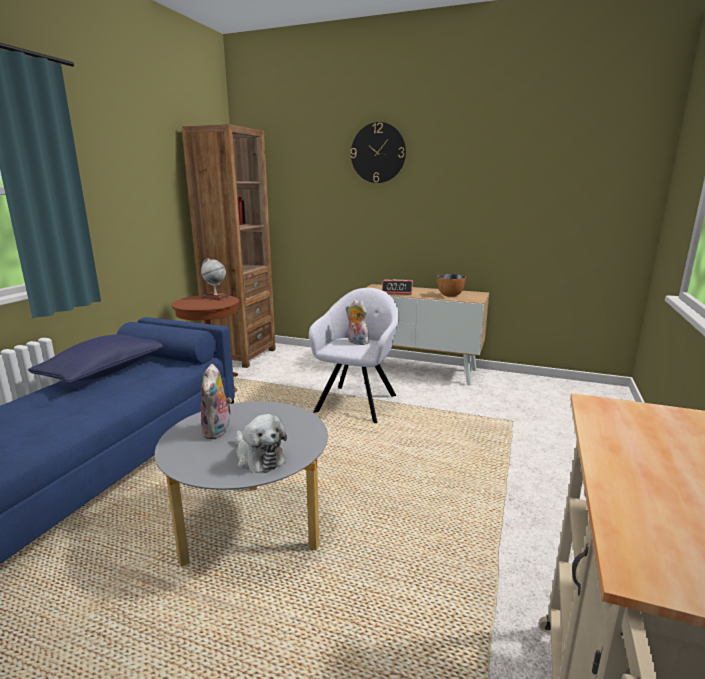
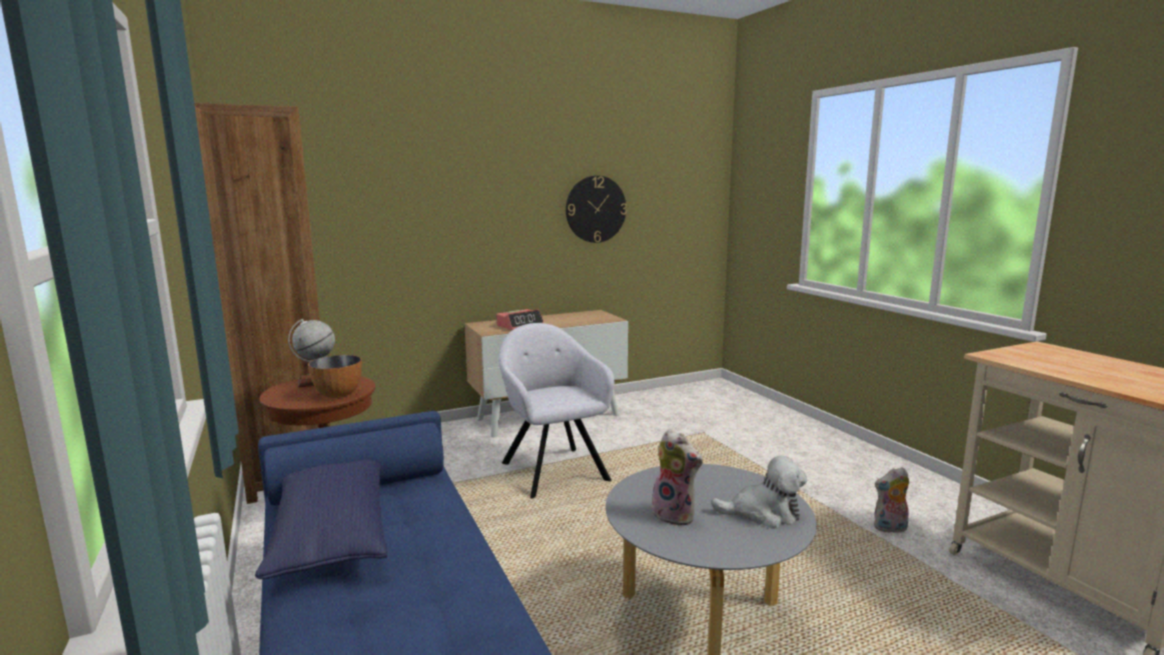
camera: 45 degrees left, 5 degrees down
(356, 342) = (552, 393): plush toy -> plush toy (890, 529)
(378, 153) = (461, 154): wall clock -> wall clock (595, 209)
(450, 295) = (579, 319): bowl -> bowl (338, 394)

